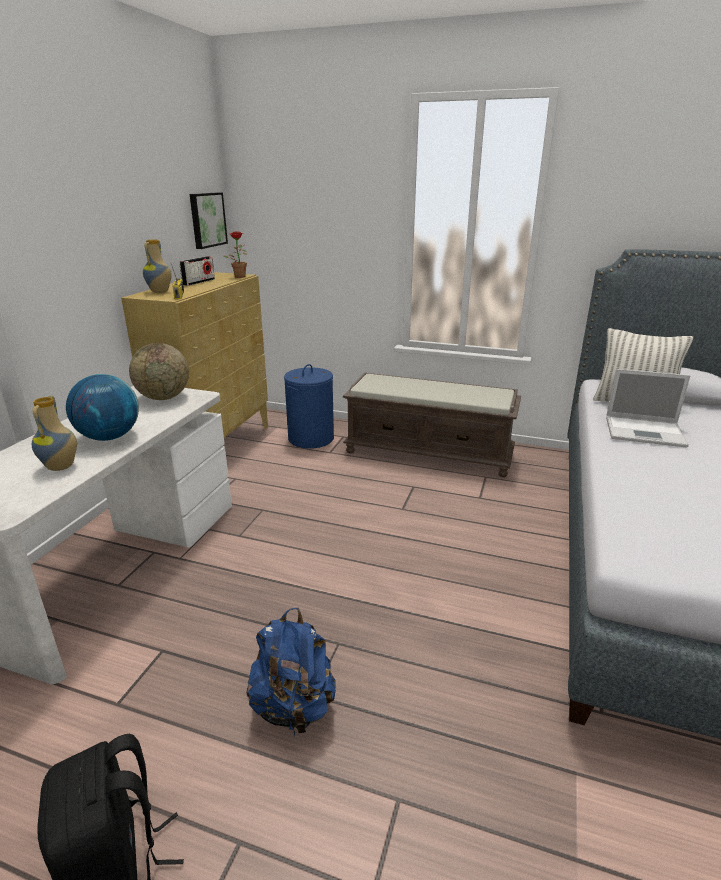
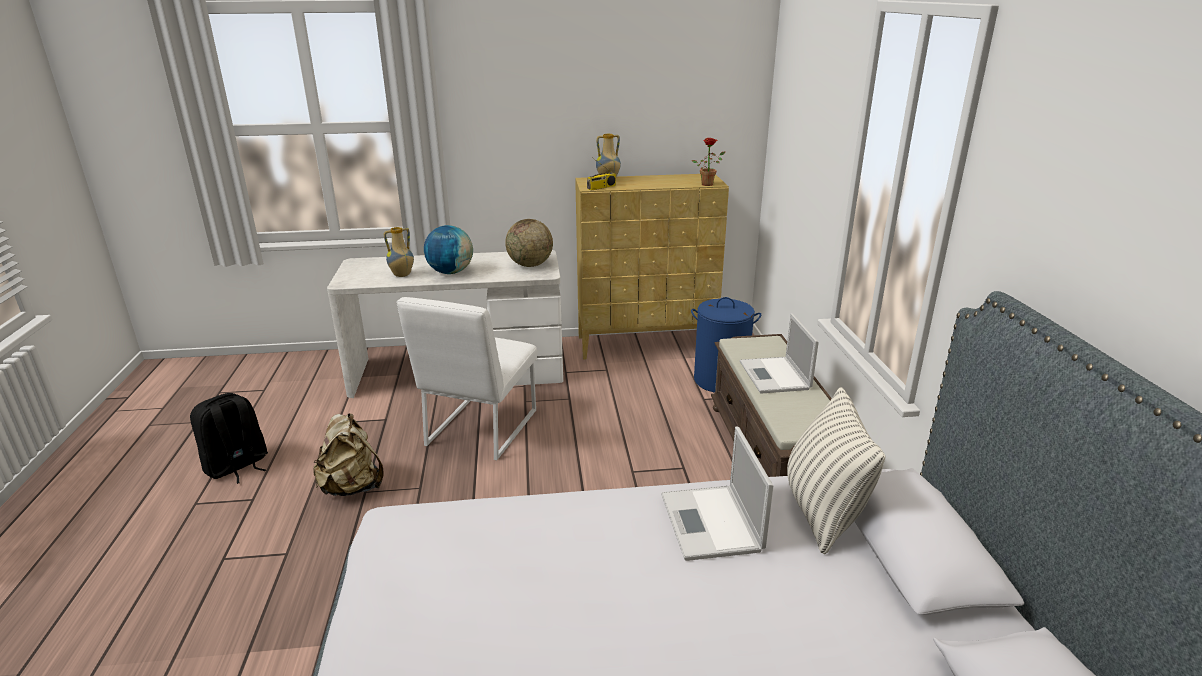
camera: 65 degrees right, 0 degrees up
(199, 282) = (661, 180): radio -> none
(207, 220) = (723, 120): picture -> none
(261, 576) = (479, 429): none -> white chair
(294, 707) = (352, 487): blue backpack -> beige backpack
(424, 388) = (775, 376): none -> laptop

